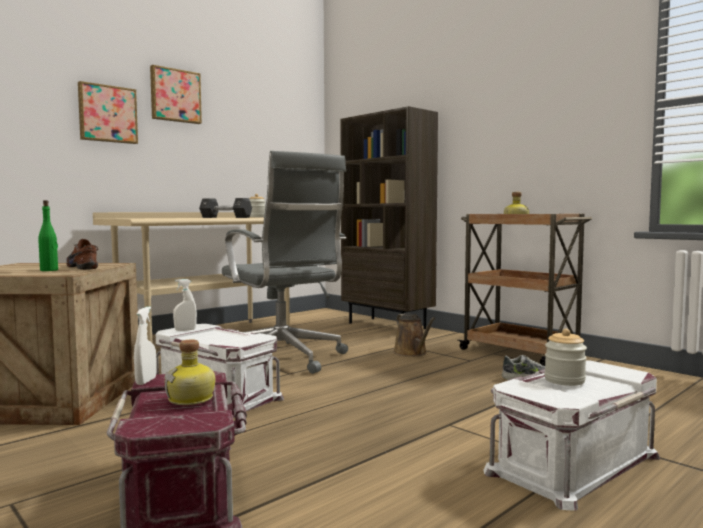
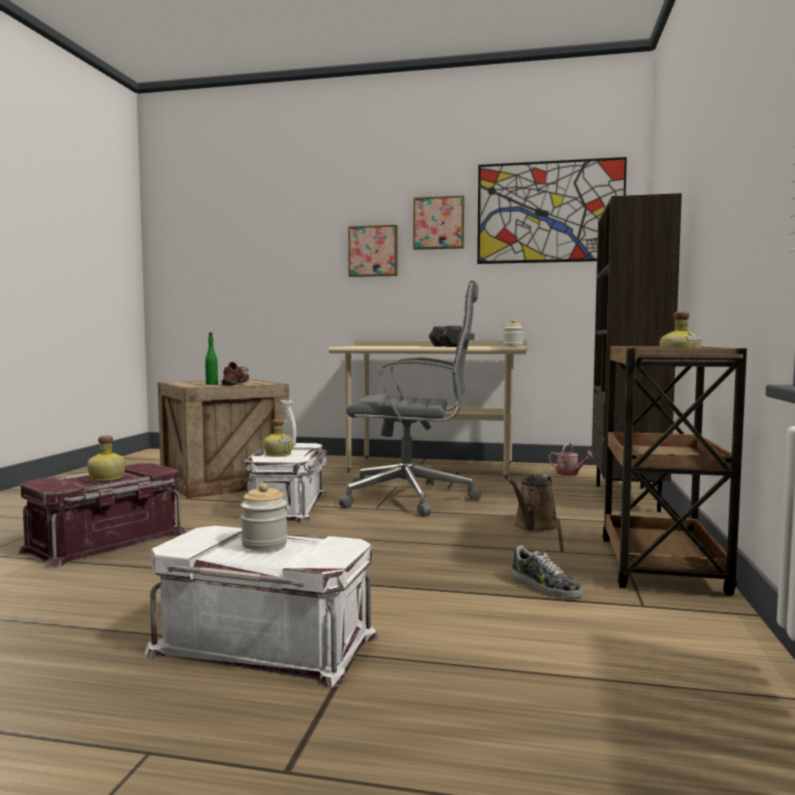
camera: 55 degrees right, 0 degrees up
(146, 381) = (134, 465): white spray bottle -> none
(212, 338) = (278, 454): none -> bottle
(264, 103) = (549, 212): none -> picture
(283, 359) = (412, 498): grey office chair -> grey office chair turned 105 degrees counterclockwise
(309, 319) = (570, 473): none -> watering can

